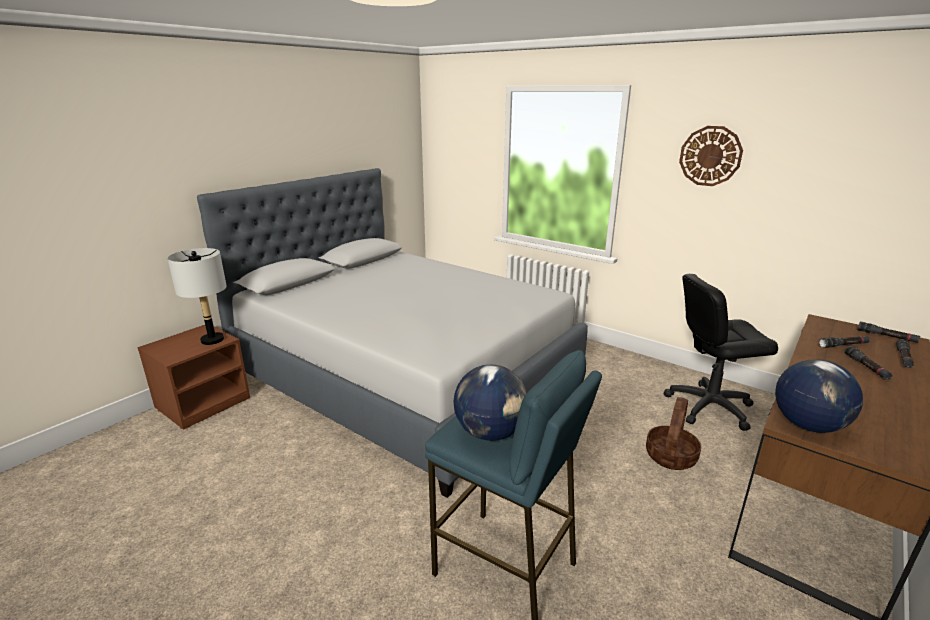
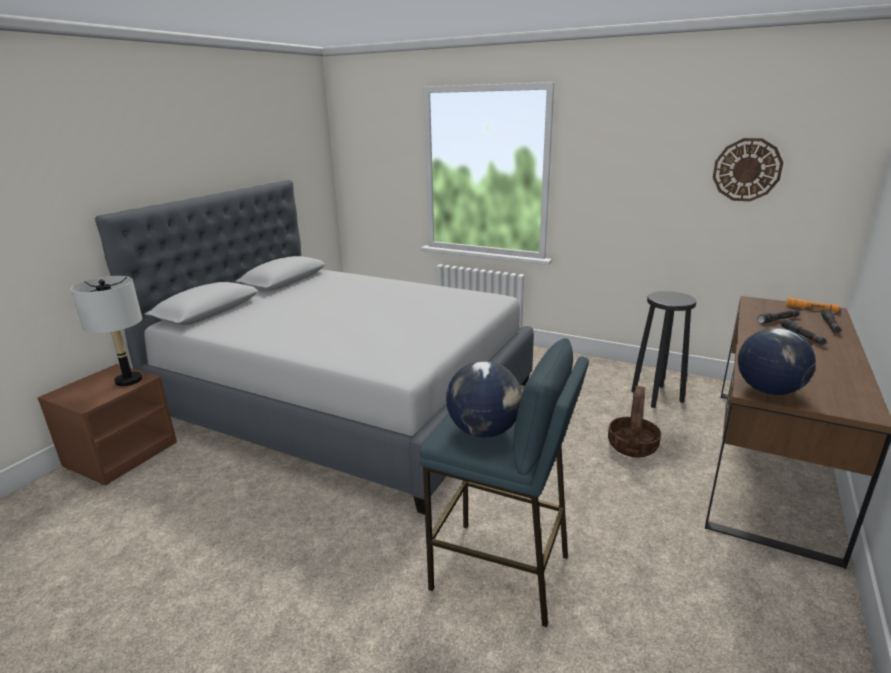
camera: 10 degrees left, 0 degrees up
(709, 406) = (656, 396): black office chair -> black stool
(710, 156) = (636, 150): wall clock -> wall clock (747, 170)
(886, 336) = (811, 309): black flashlight -> orange flashlight

